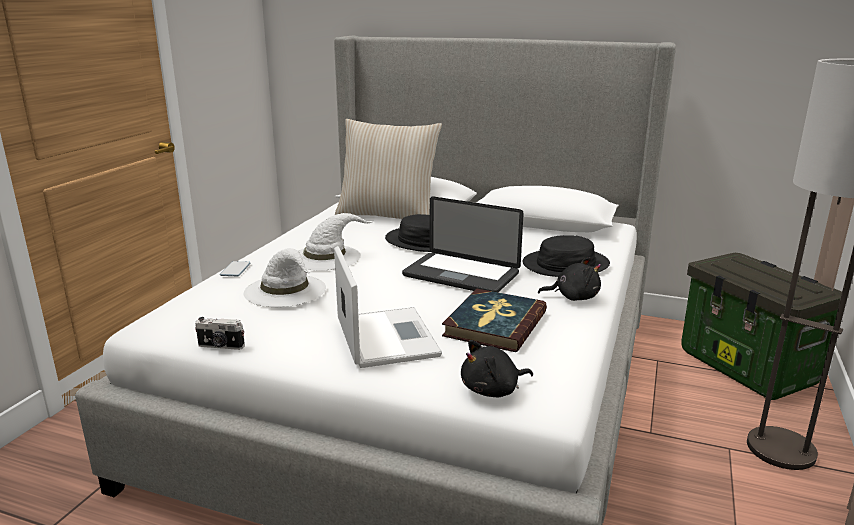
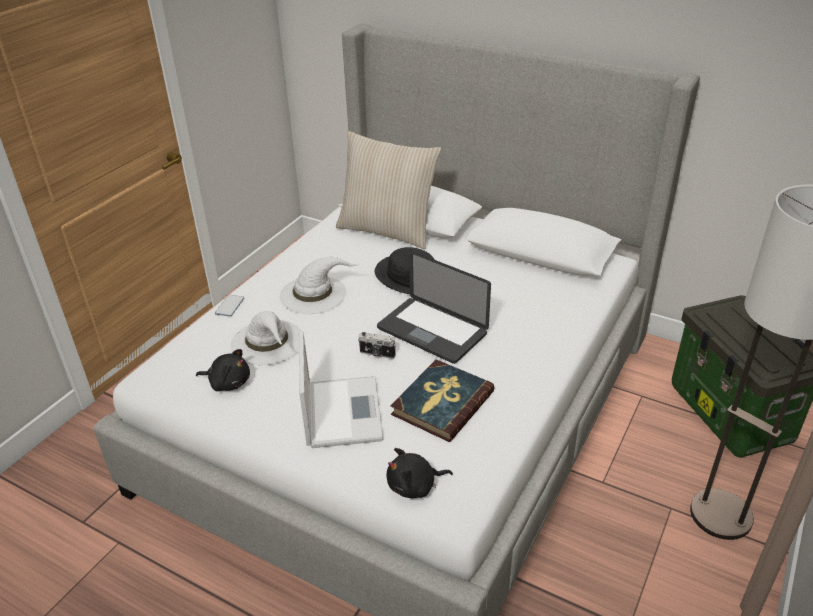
camera: 10 degrees right, 15 degrees up
(221, 346) = (203, 410): camera -> camera (377, 354)
(565, 265) = (538, 323): black hat -> none
(573, 297) = (528, 372): black plush toy -> black plush toy (228, 382)

